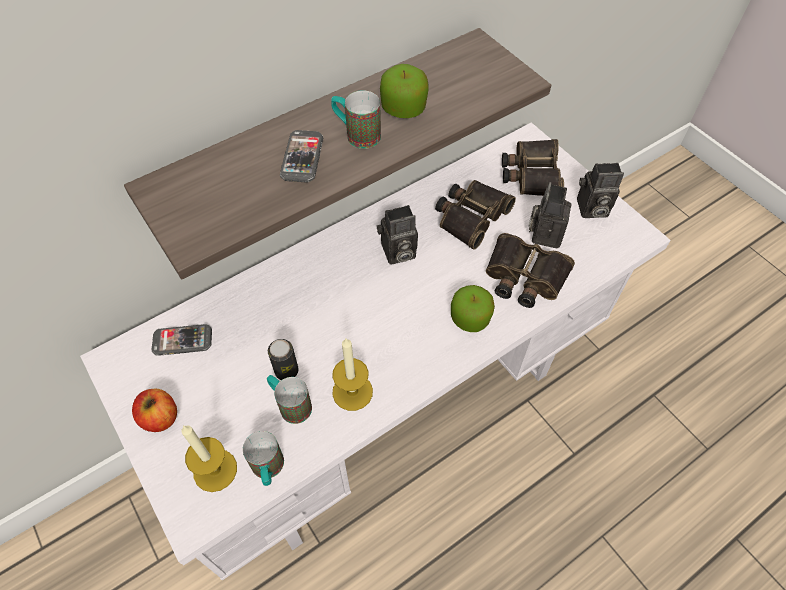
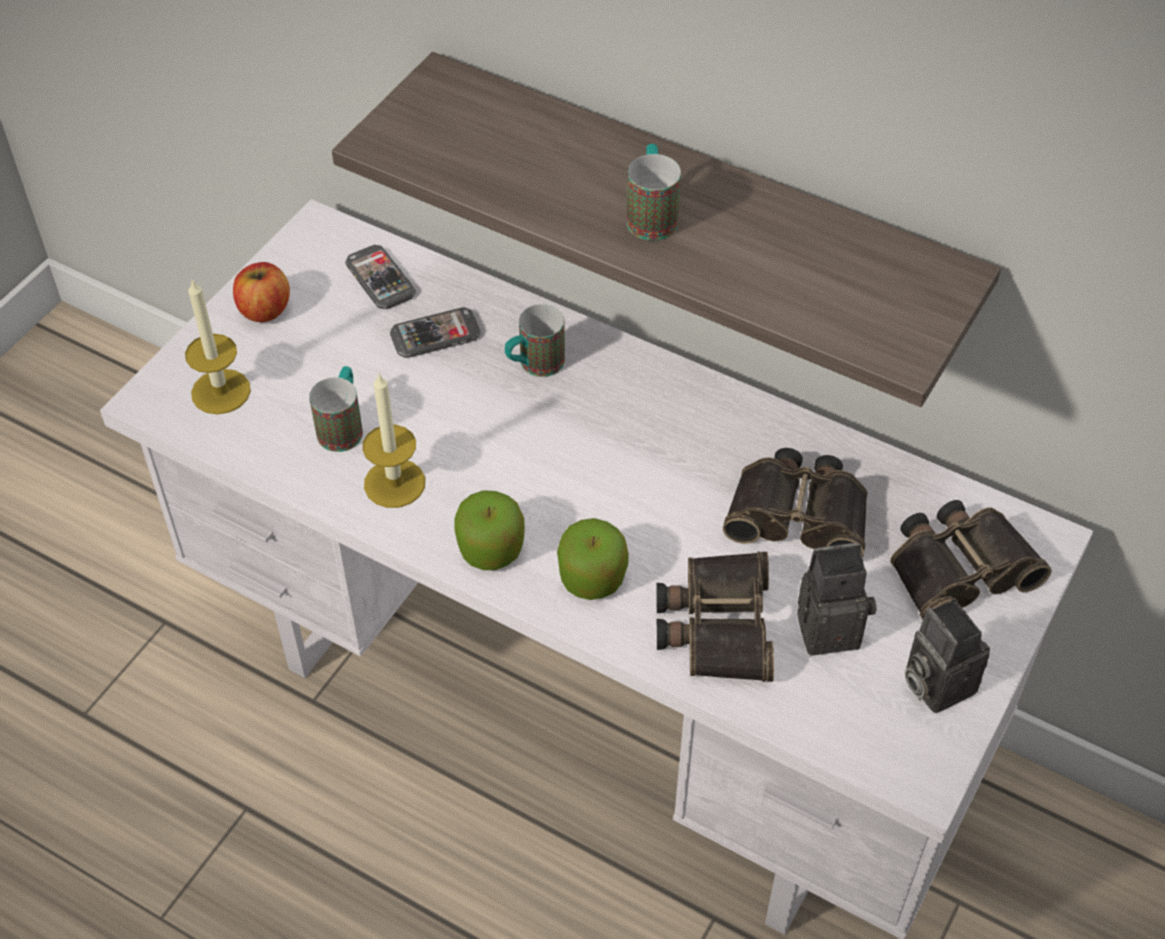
camera: 65 degrees right, 5 degrees down
(268, 470) = (243, 442): mug -> mug (534, 365)
(286, 370) = (391, 401): can -> none
(302, 158) = (573, 179): phone -> phone (435, 335)
(397, 253) = (661, 445): camera -> none
(403, 109) = (738, 243): apple -> apple (491, 549)

